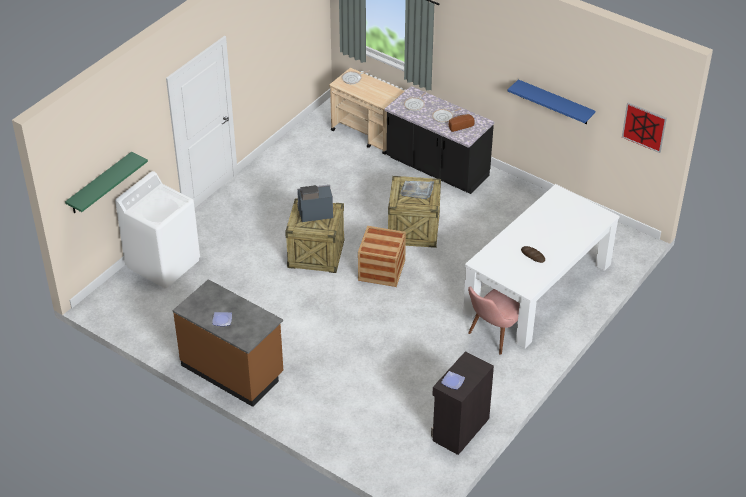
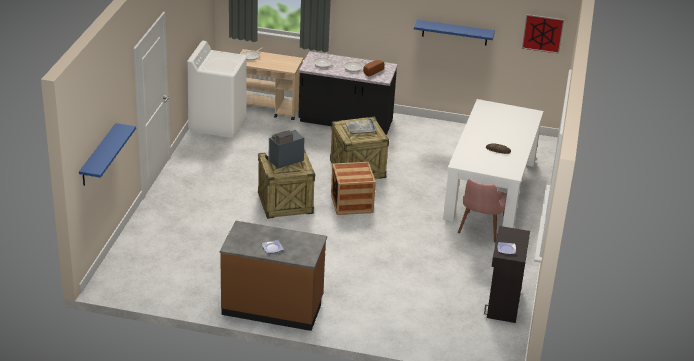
camera: 25 degrees left, 10 degrees down
(100, 184) = (98, 155): green shelf -> blue shelf
(163, 263) = (148, 239): white washing machine -> white washing machine (217, 123)

